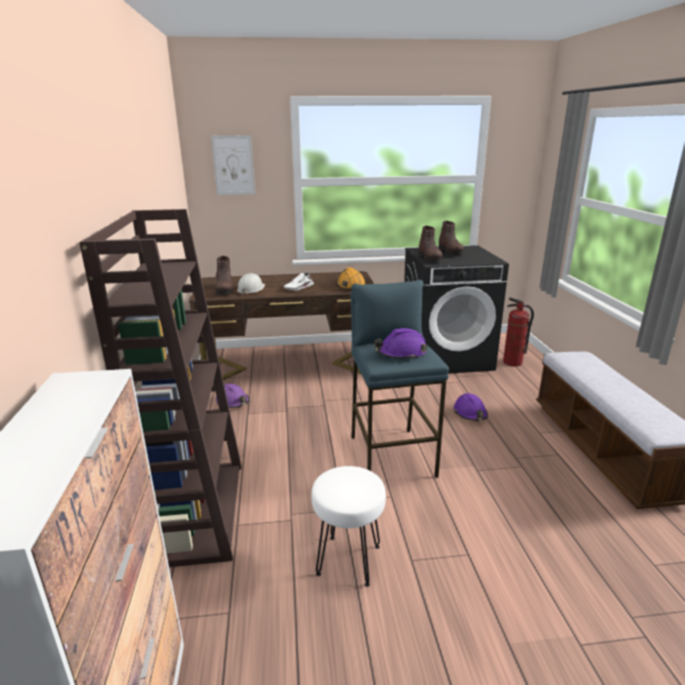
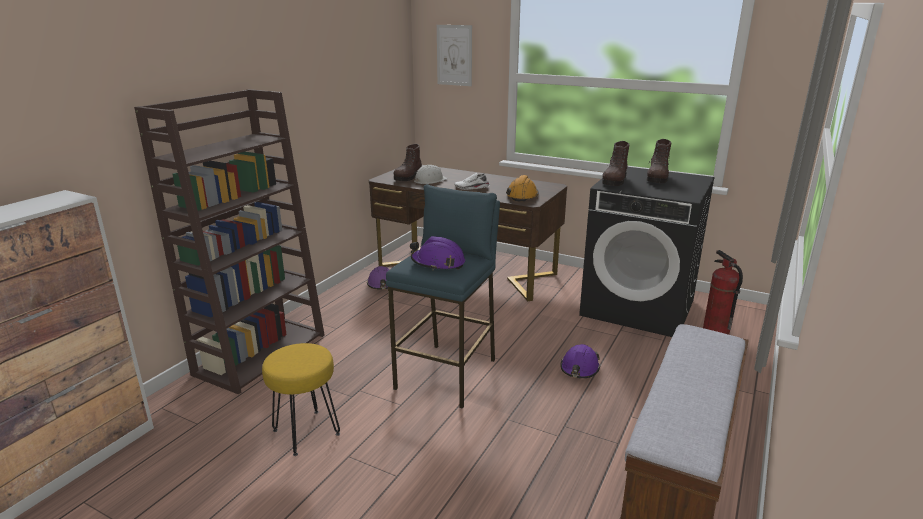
camera: 35 degrees right, 0 degrees up
(349, 559) = (307, 432): white stool -> yellow stool

